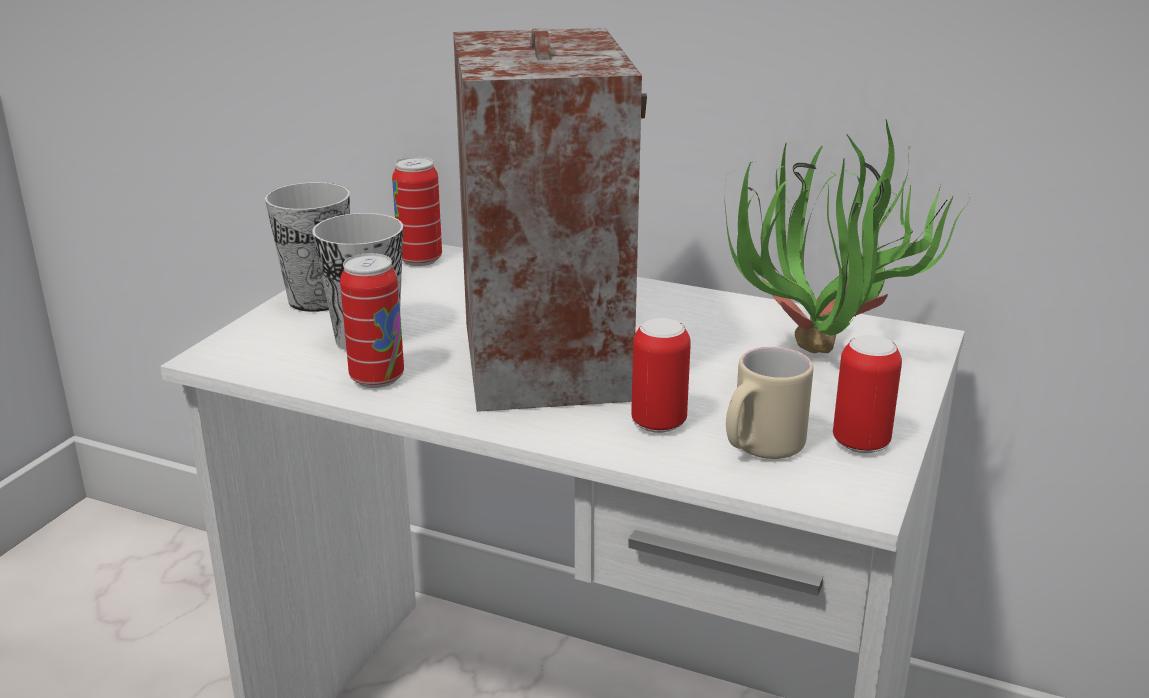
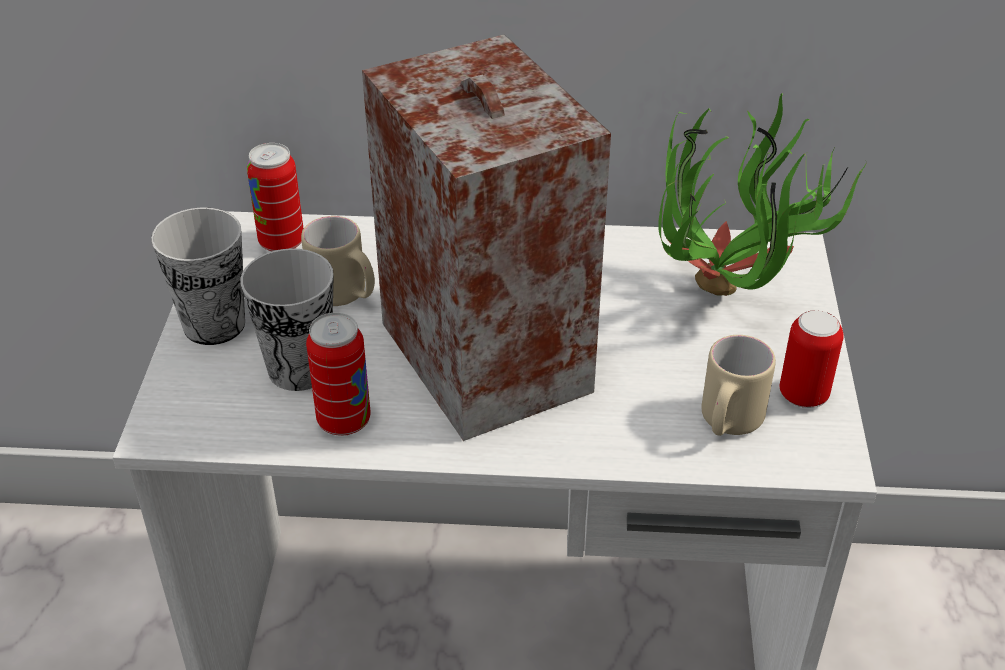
camera: 20 degrees left, 15 degrees up
(447, 299) = (345, 295): none -> beige mug
(658, 423) = (629, 414): can -> none

